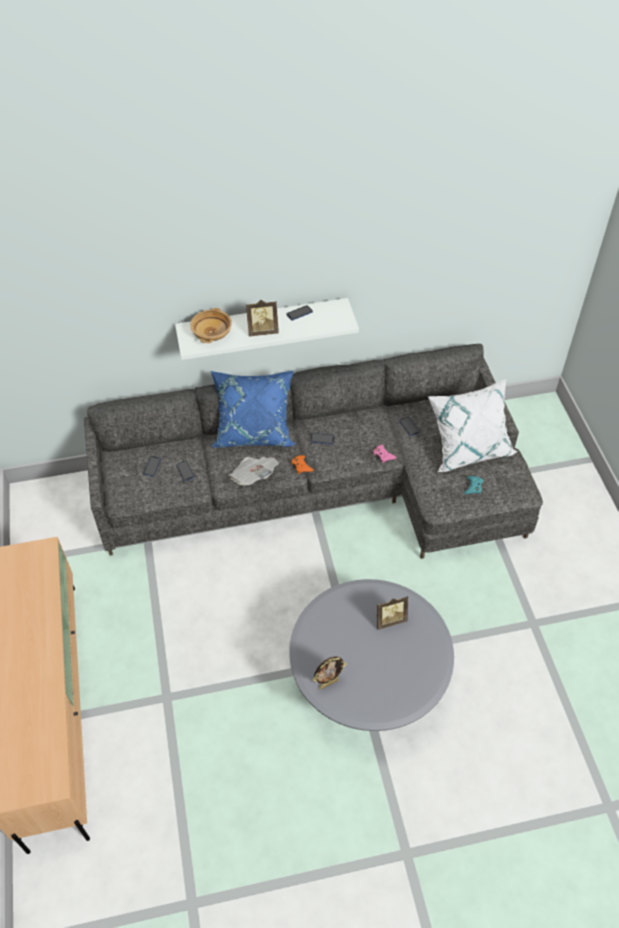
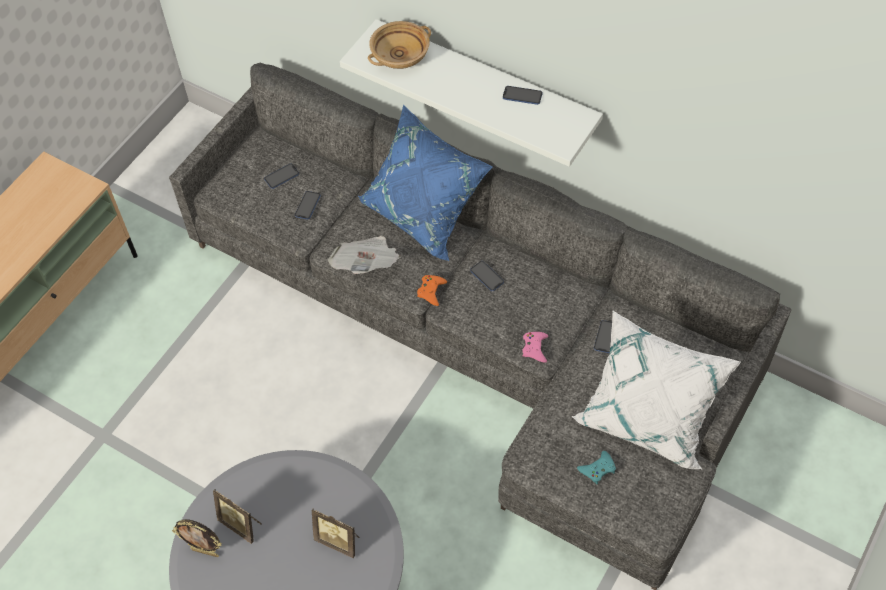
camera: 45 degrees right, 5 degrees up
(263, 331) = (456, 90): picture frame -> picture frame (242, 524)

